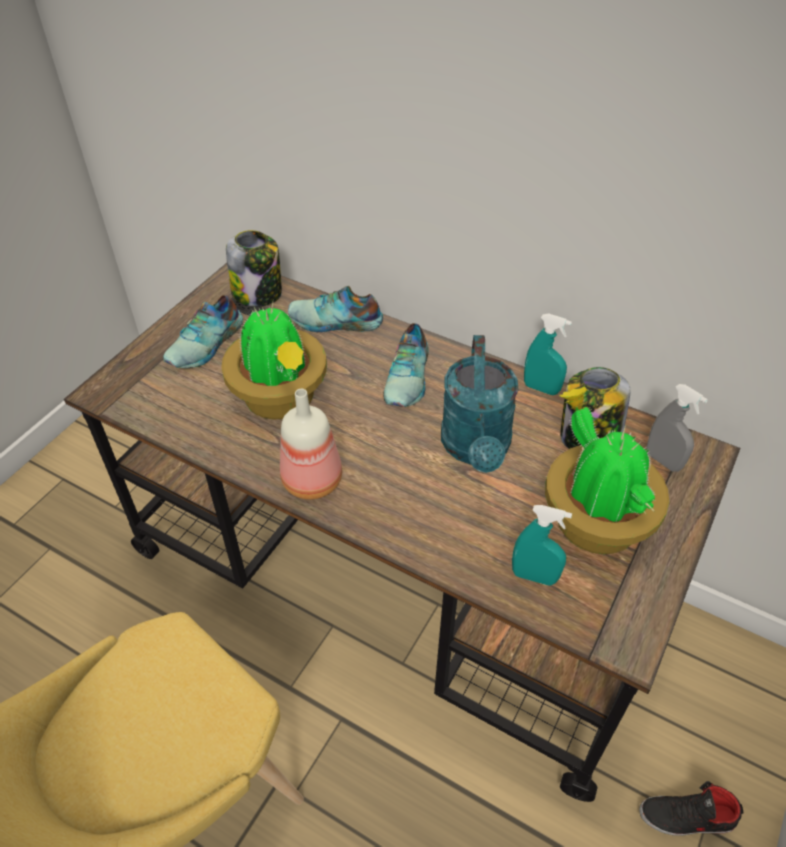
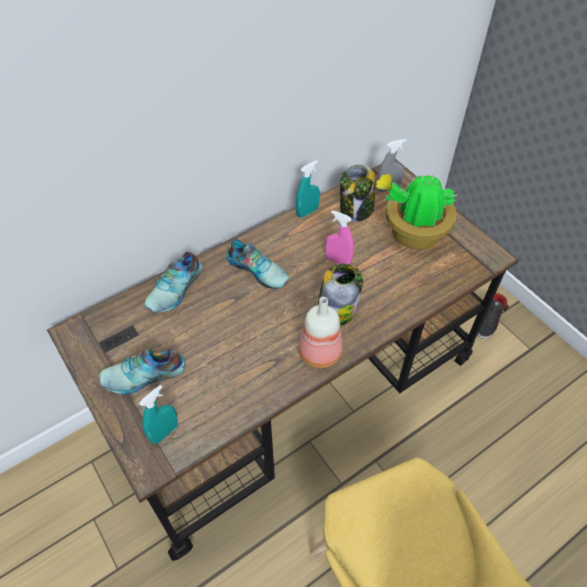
camera: 65 degrees left, 5 degrees up
(207, 344) = (144, 376): shoe -> shoe turned 105 degrees clockwise
(258, 293) = (108, 325): jar -> jar (337, 309)
(281, 399) = (235, 347): potted plant -> none
(477, 448) = (338, 261): turquoise watering can -> pink spray bottle
(534, 576) = (439, 274): turquoise spray bottle -> turquoise spray bottle (164, 432)

